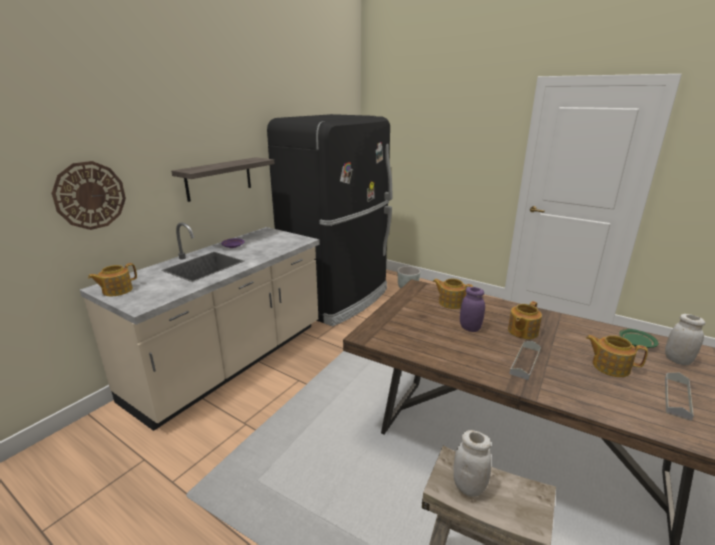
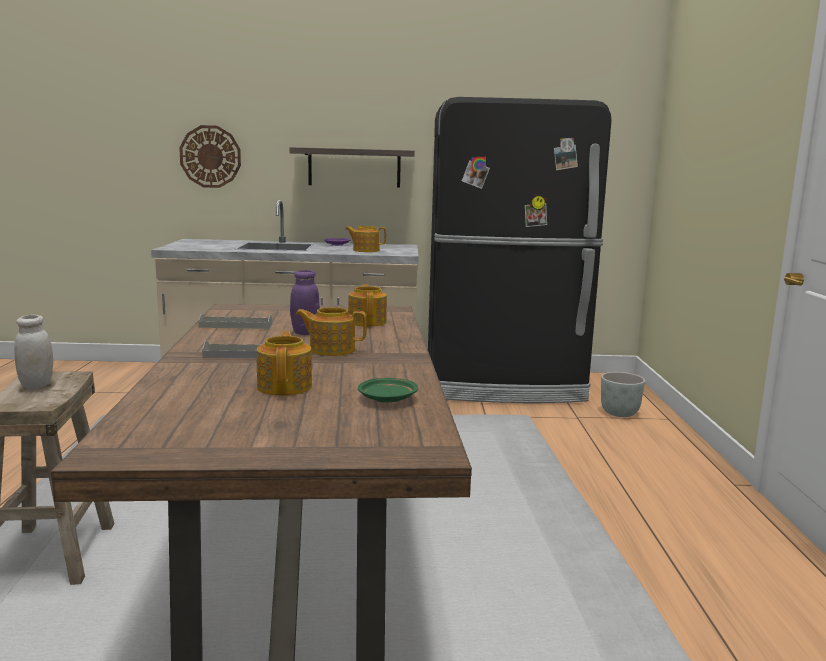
camera: 55 degrees right, 10 degrees down
(117, 290) = (191, 242): teapot -> teapot (365, 250)
(677, 360) = (362, 420): white jar -> none
(677, 398) = (233, 417): grey tray -> grey tray (236, 325)

